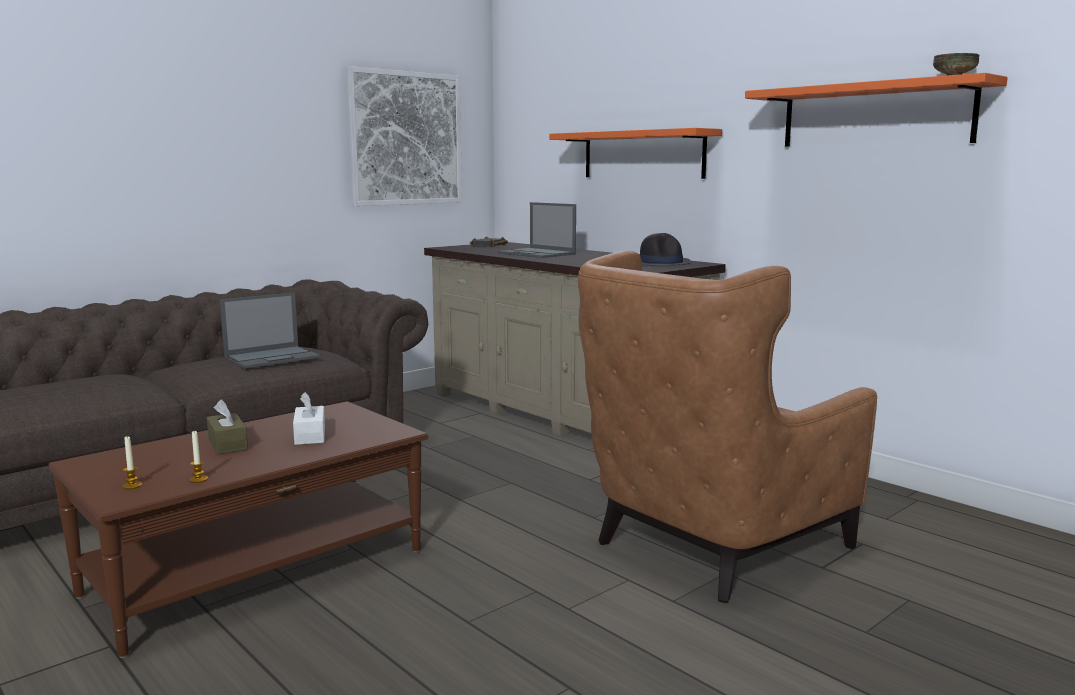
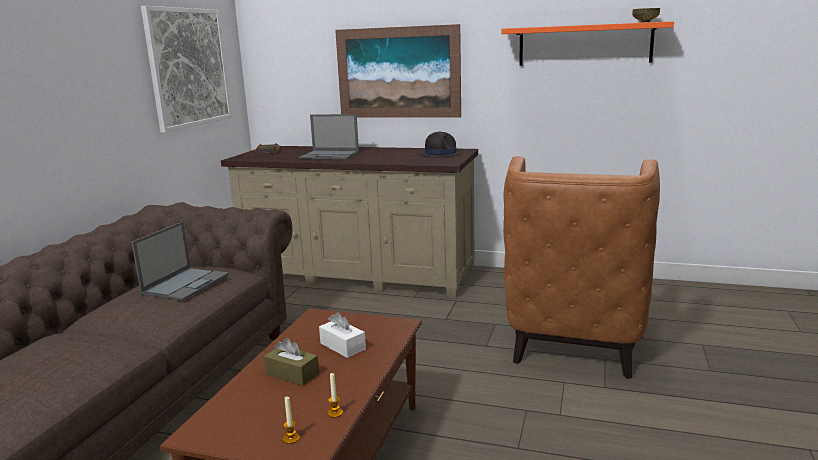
camera: 30 degrees left, 5 degrees up
(642, 155) = (398, 73): orange shelf -> picture

